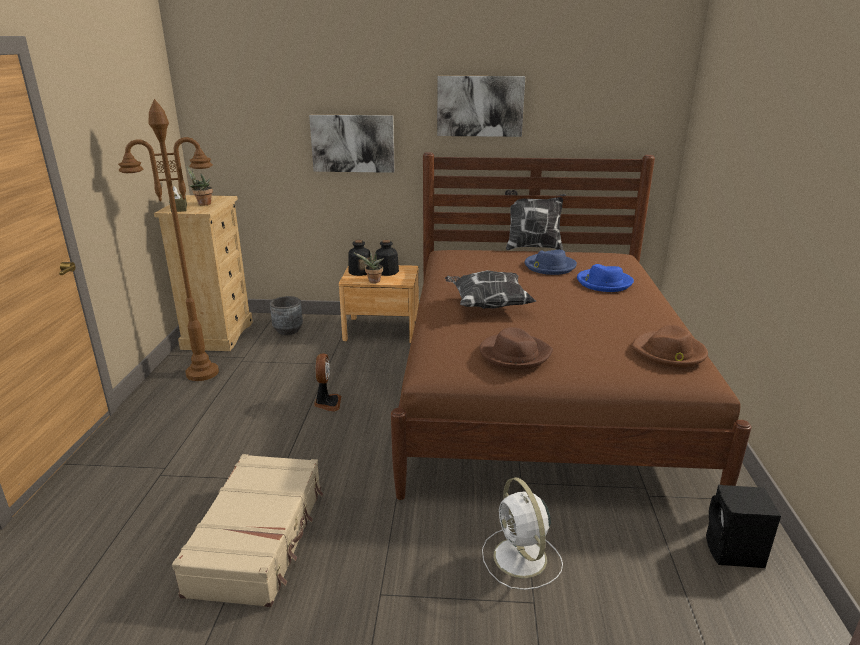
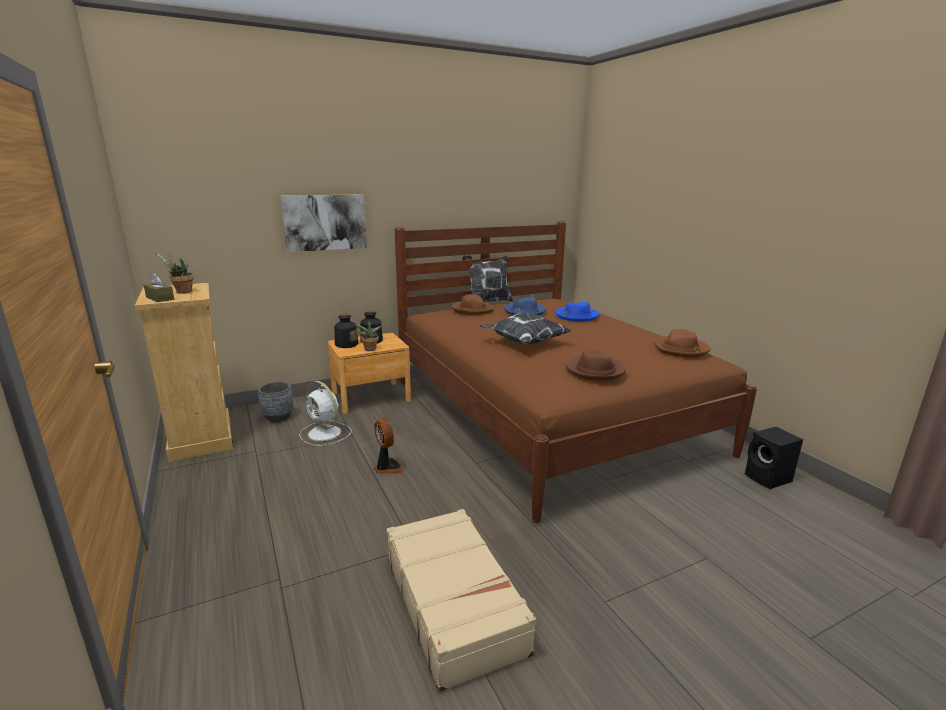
camera: 30 degrees left, 5 degrees down
(203, 373) = (223, 477): brown floor lamp -> none
(480, 106) = (437, 185): picture -> none
(495, 255) = (472, 310): none -> brown hat
(521, 559) = (666, 532): white fan -> white fan (325, 433)

